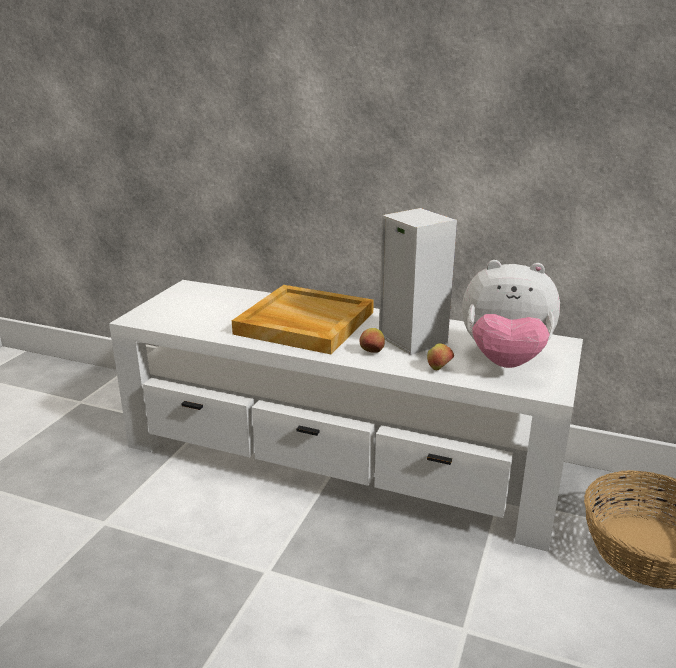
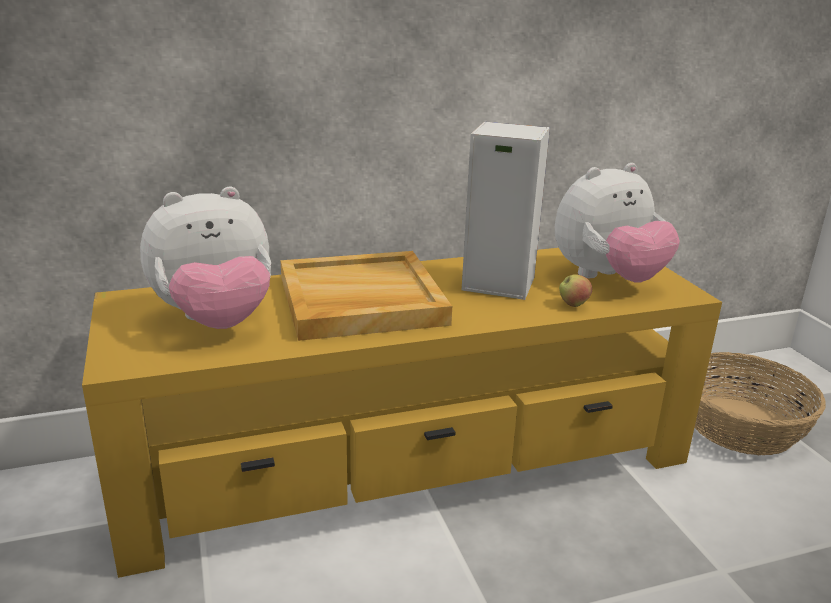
camera: 40 degrees left, 0 degrees up
(211, 311) = (216, 321): none -> plush toy
(338, 458) = (409, 462): white tv stand -> yellow tv stand
(372, 352) = (486, 309): apple -> none

